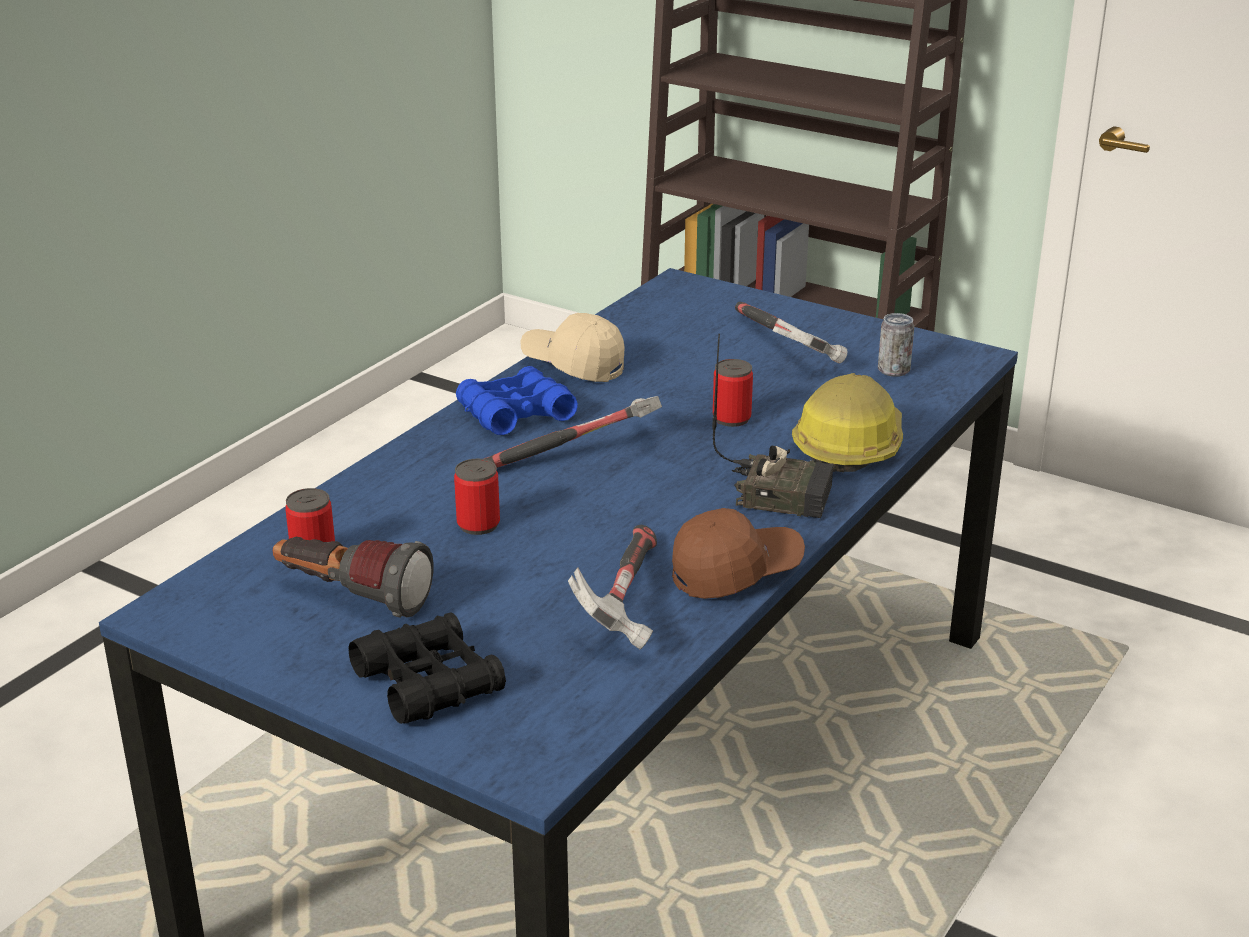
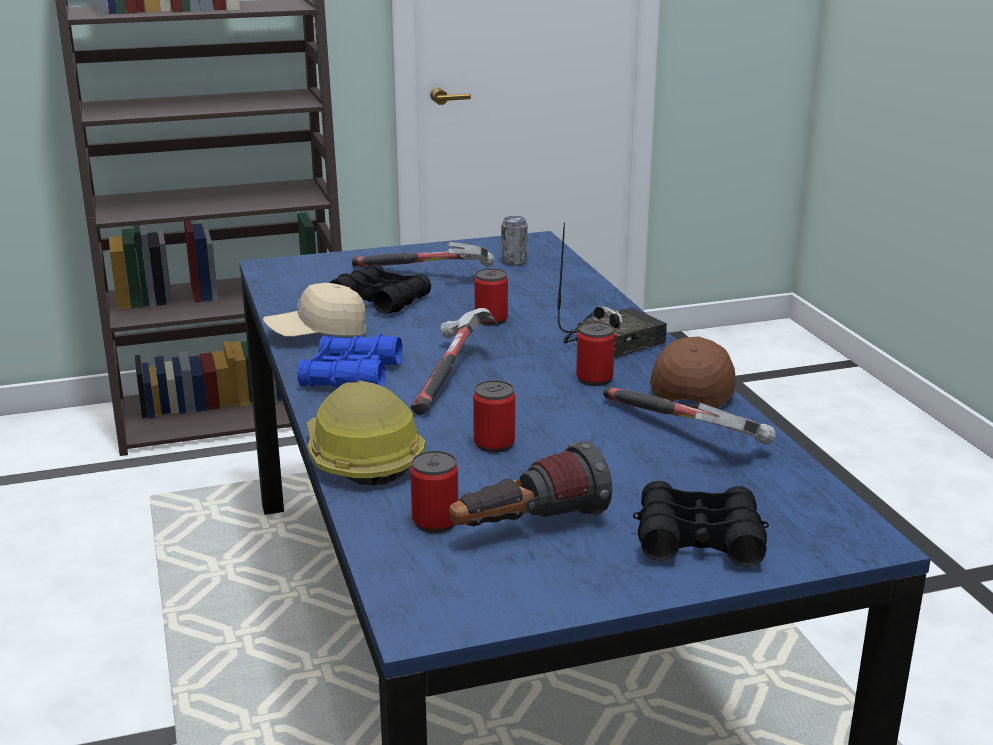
camera: 50 degrees left, 5 degrees down
(679, 517) = (594, 379): none -> can
(688, 356) = (380, 300): none -> black binoculars
(849, 445) = (585, 305): hard hat -> hard hat (361, 457)

